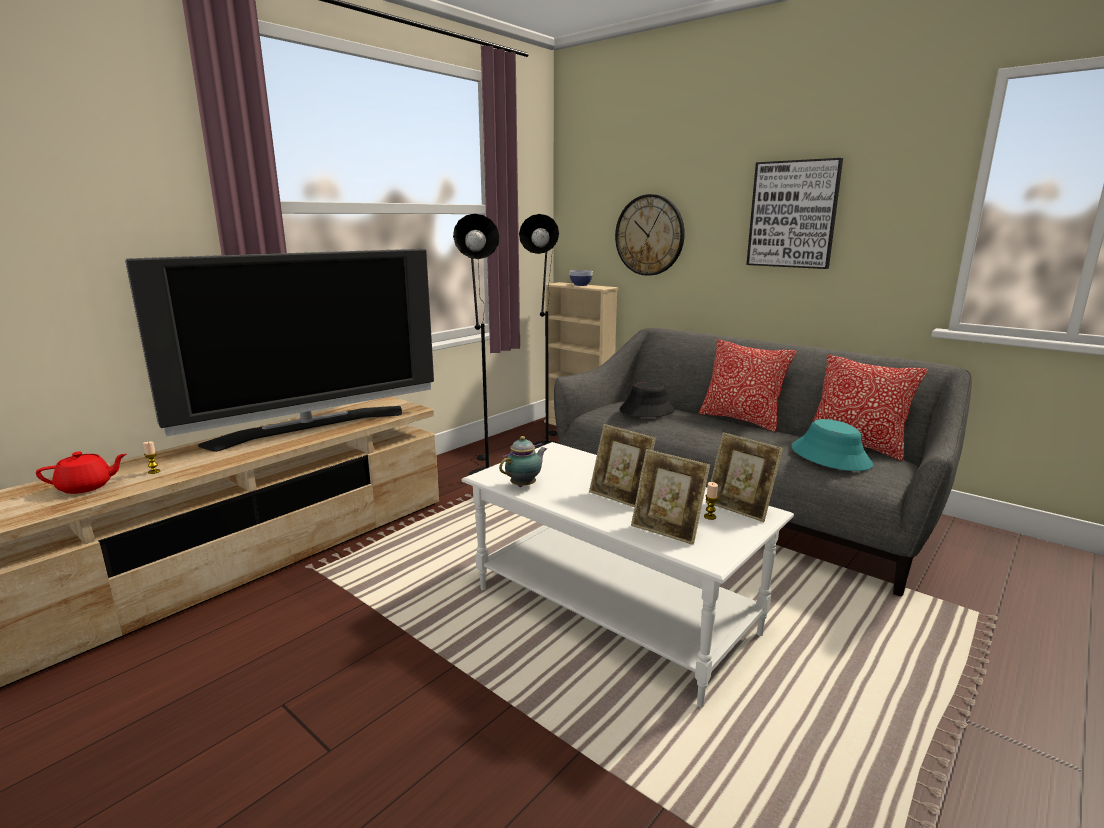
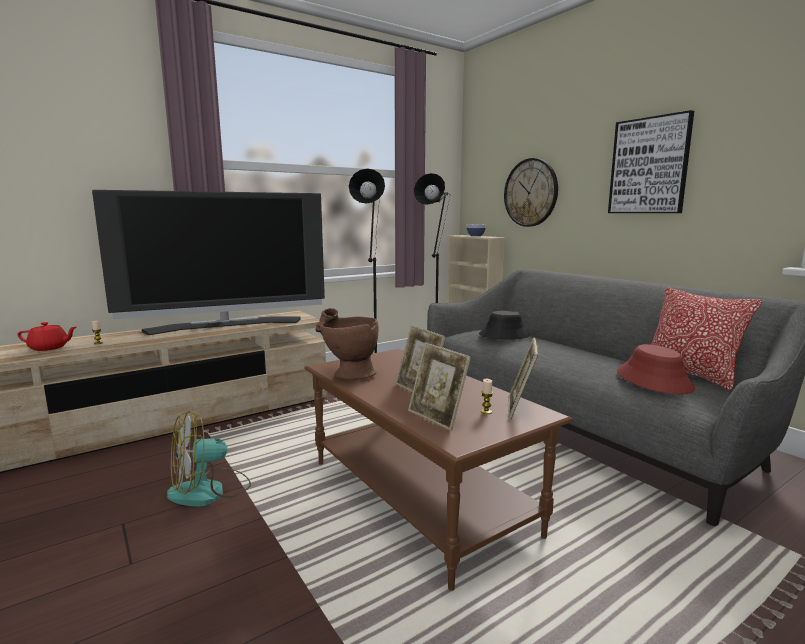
camera: 15 degrees right, 5 degrees down
(368, 644) = (210, 491): none -> fan
(525, 485) = (347, 374): teapot -> brown vase
(615, 610) = (420, 496): white coffee table -> brown coffee table
(739, 508) = (520, 408): picture frame -> picture frame turned 45 degrees clockwise
(741, 420) = (587, 347): pillow -> none
(830, 456) = (654, 380): turquoise hat -> red hat

